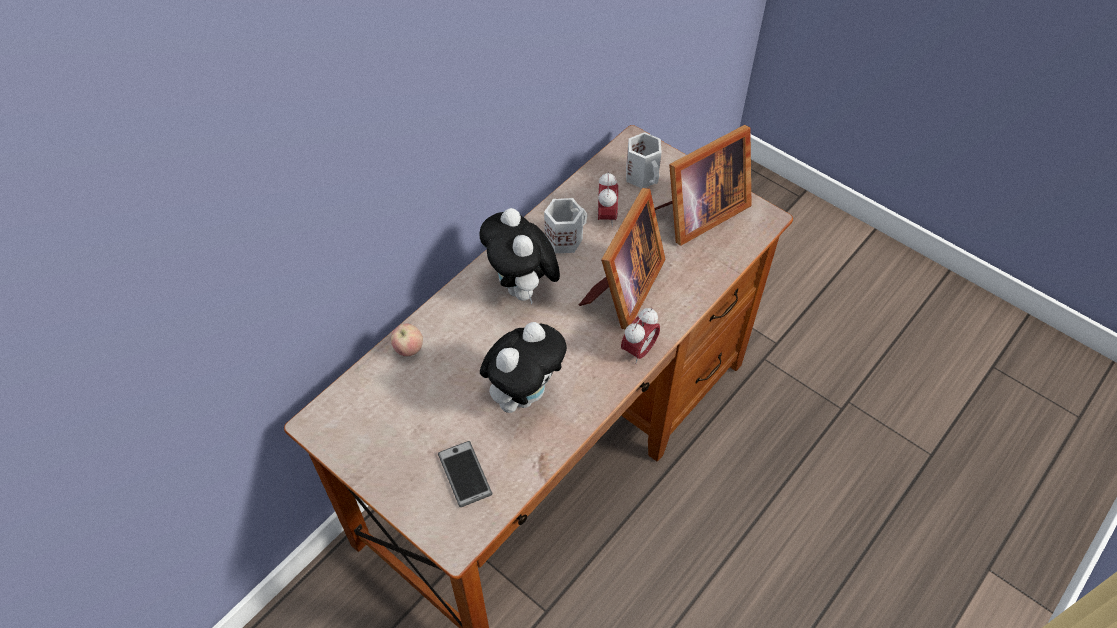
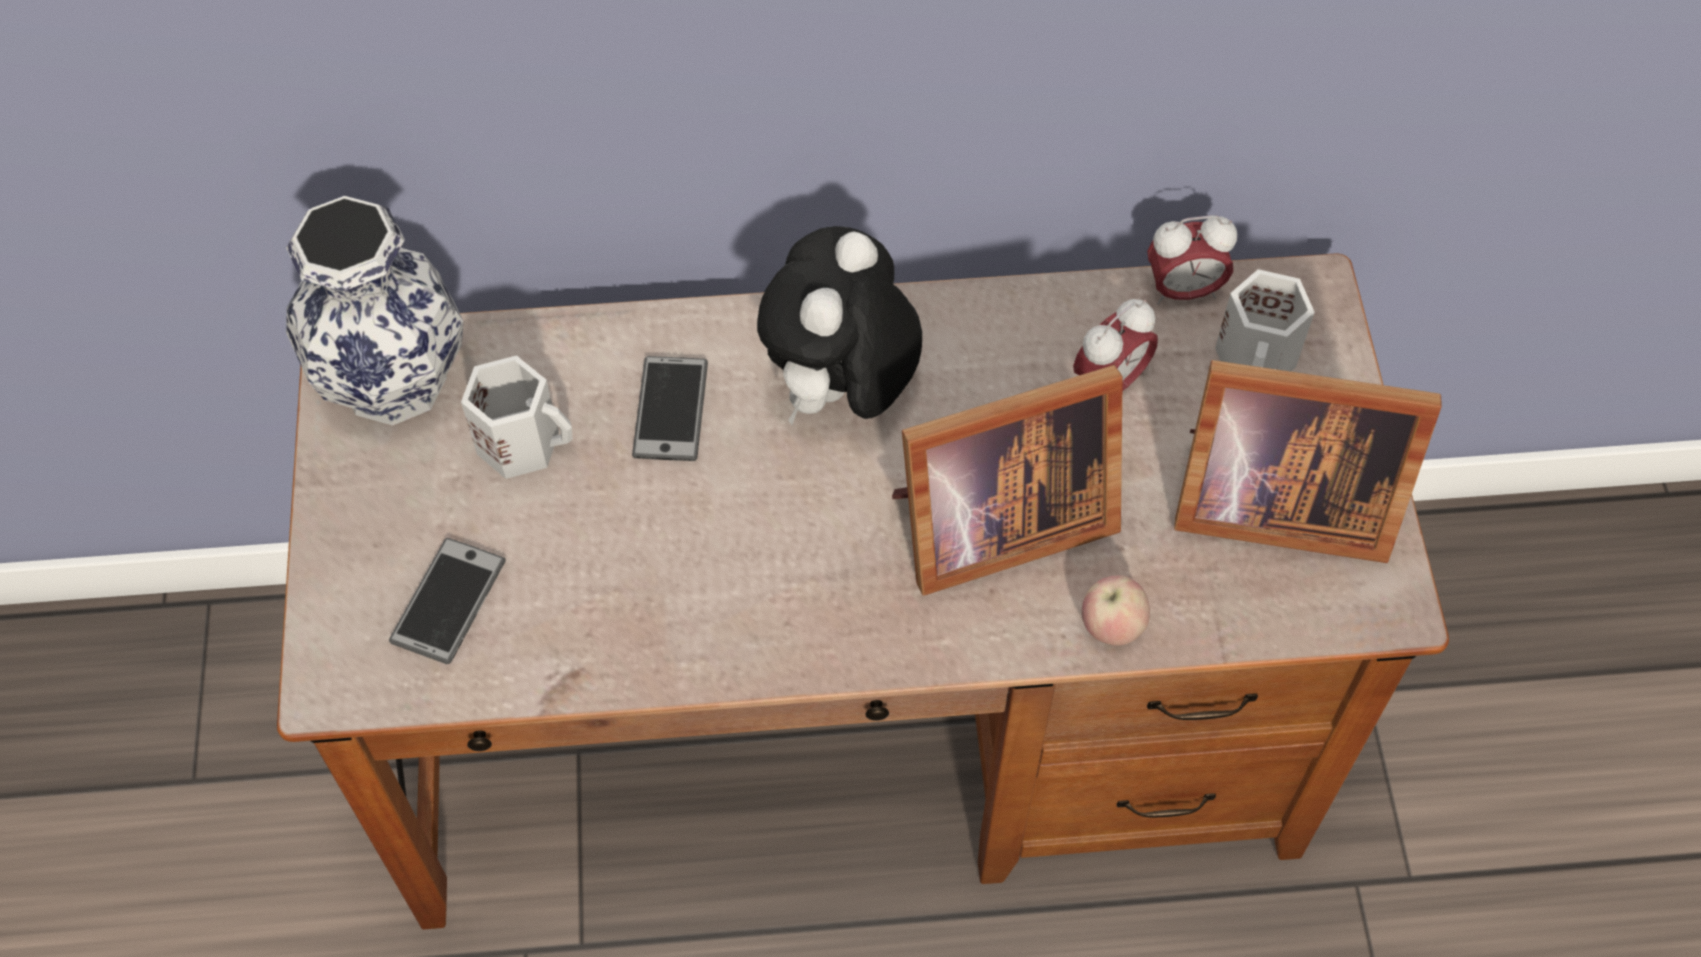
camera: 45 degrees right, 5 degrees up
(347, 415) = (397, 379): none -> vase
(409, 349) = (579, 351): apple -> apple (1112, 626)
(468, 341) = (670, 409): none -> phone
(524, 393) = (659, 557): plush toy -> none
(564, 238) = (998, 364): white mug -> white mug (522, 441)
(638, 350) = (902, 642): alarm clock -> alarm clock (1183, 290)

